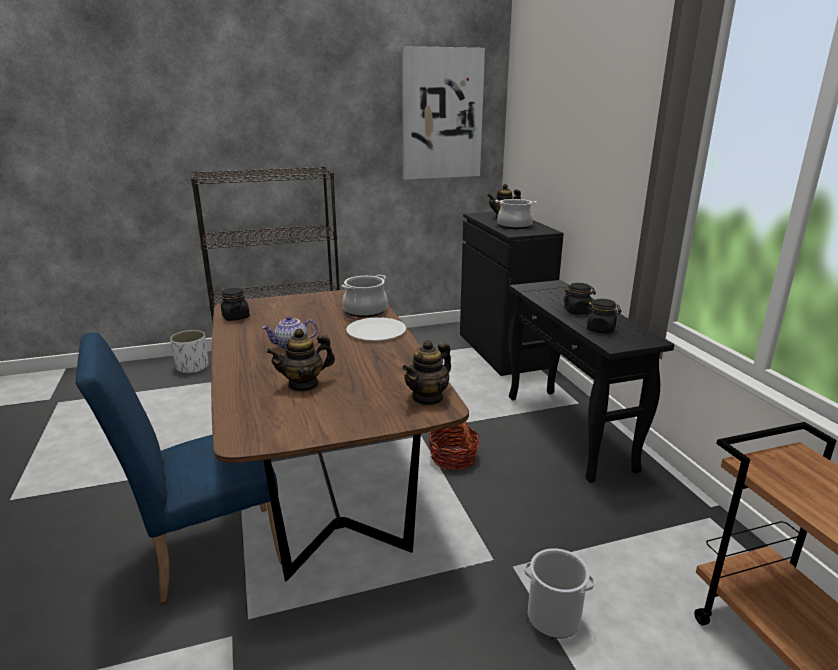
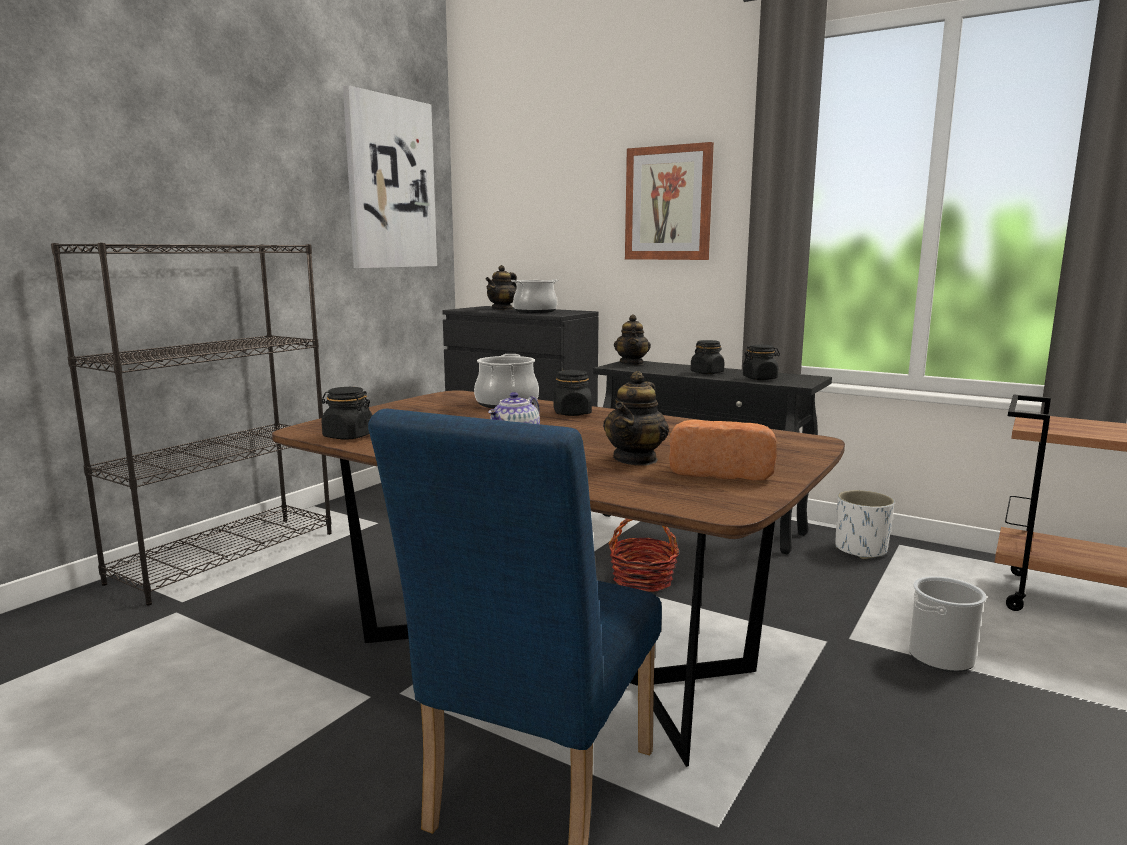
camera: 40 degrees left, 10 degrees down
(192, 367) = (78, 616): white planter -> white planter (861, 550)
(315, 413) = (721, 472): none -> bread
(376, 331) = (572, 413): white plate -> black jar
(428, 398) = (777, 438): teapot -> teapot (632, 363)
(613, 148) = (668, 203): none -> picture

